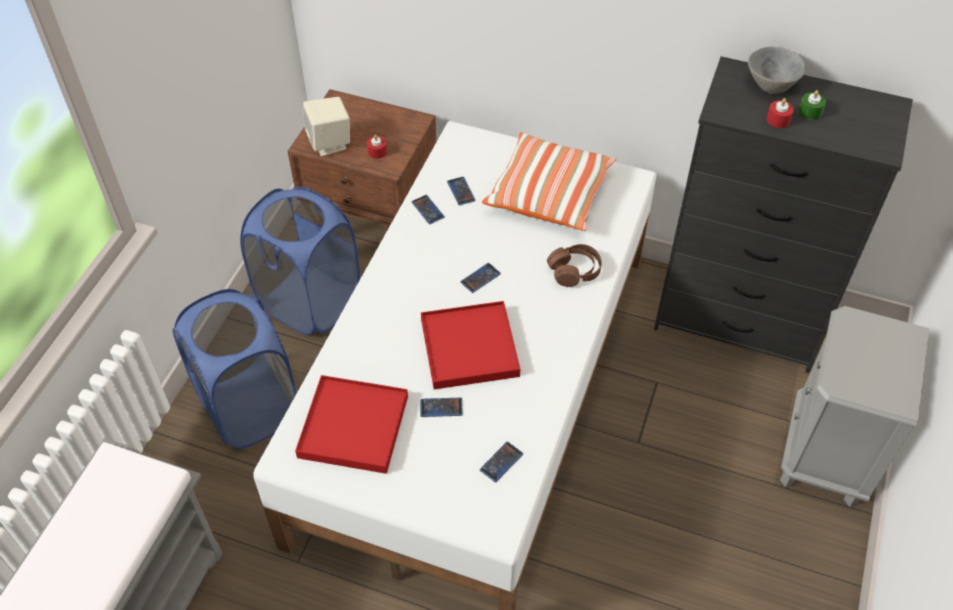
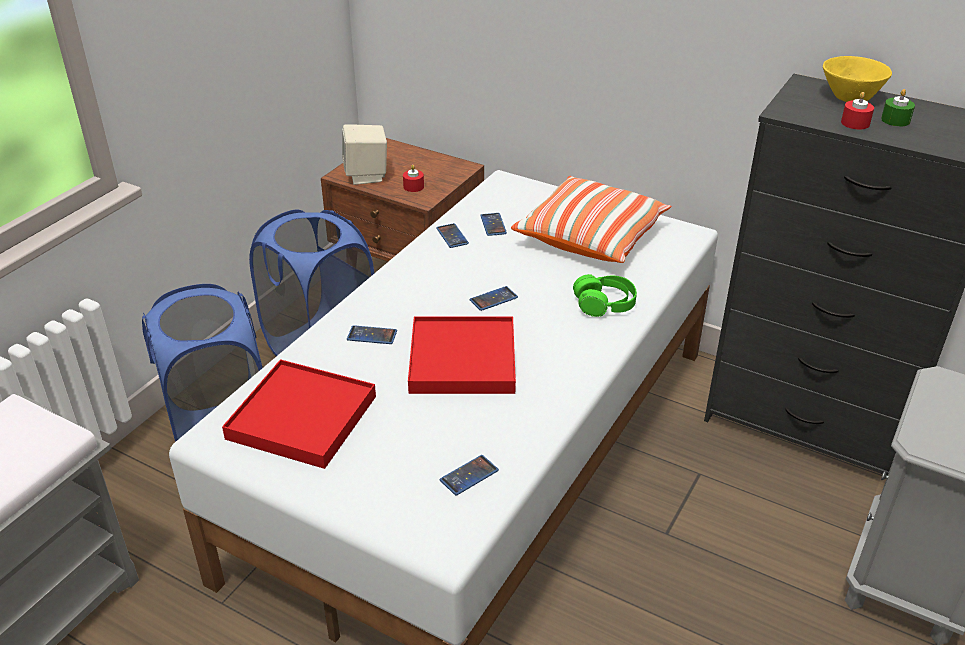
camera: 10 degrees right, 15 degrees down
(441, 407) = (412, 412): phone -> phone (372, 335)
(574, 271) = (604, 304): brown headphones -> green headphones
(772, 84) = (852, 97): grey bowl -> yellow bowl

